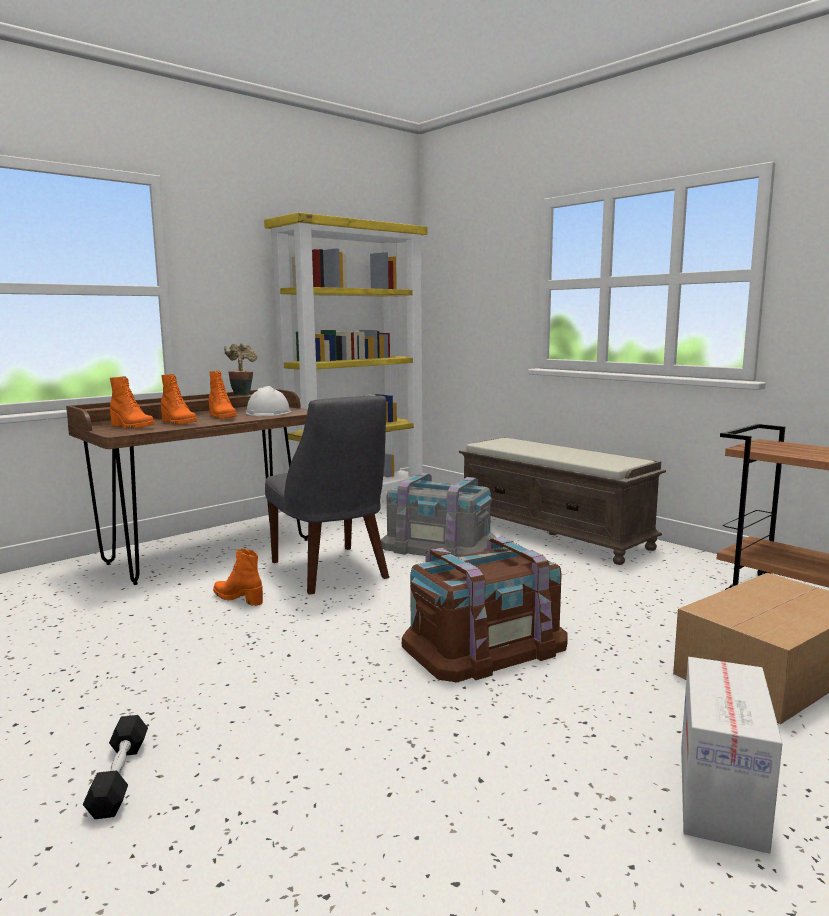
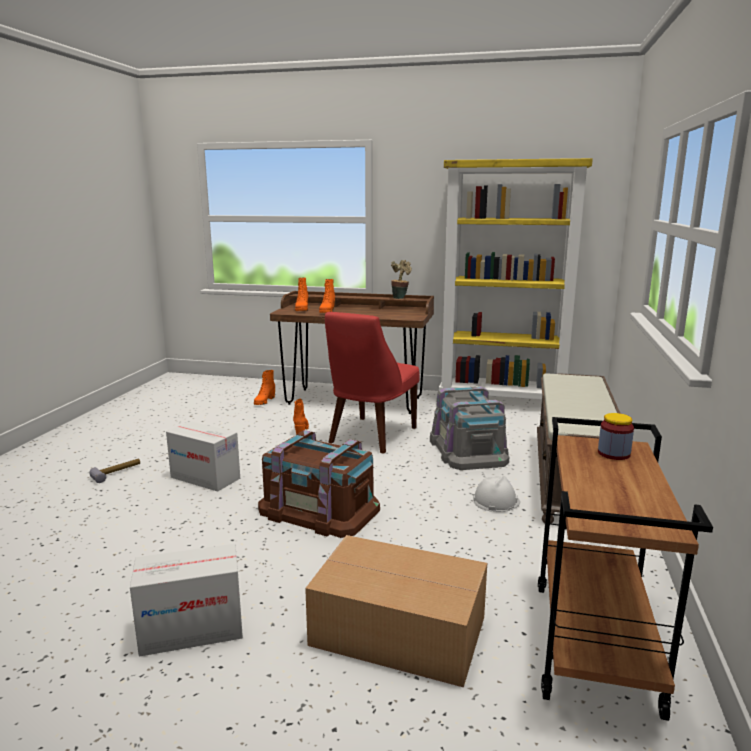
camera: 55 degrees right, 5 degrees up
(119, 777) = (115, 472): black dumbbell -> hammer
(221, 417) = (359, 312): orange boot -> orange boot (264, 401)
(268, 413) = (393, 314): white hard hat -> white hard hat (496, 501)
(284, 695) = (205, 478): none -> cardboard box
(332, 571) = (370, 436): grey chair -> red chair
(780, 446) = (613, 454): none -> jar

